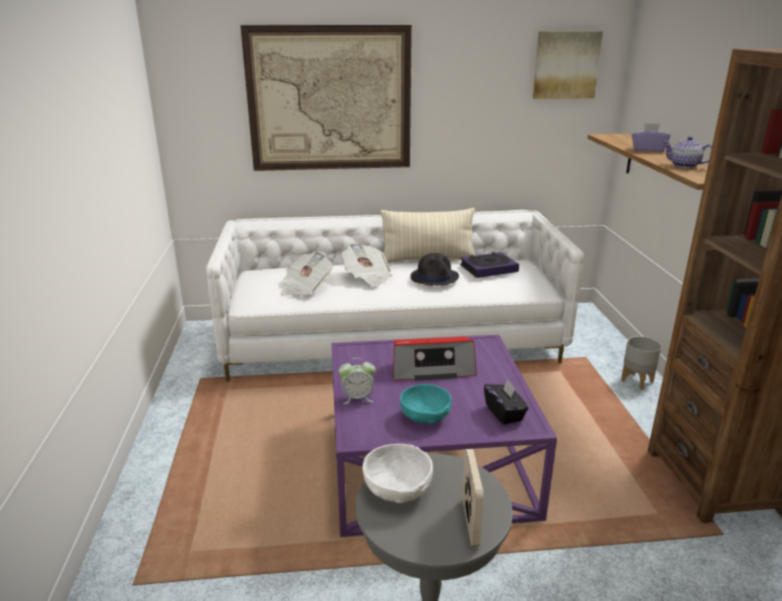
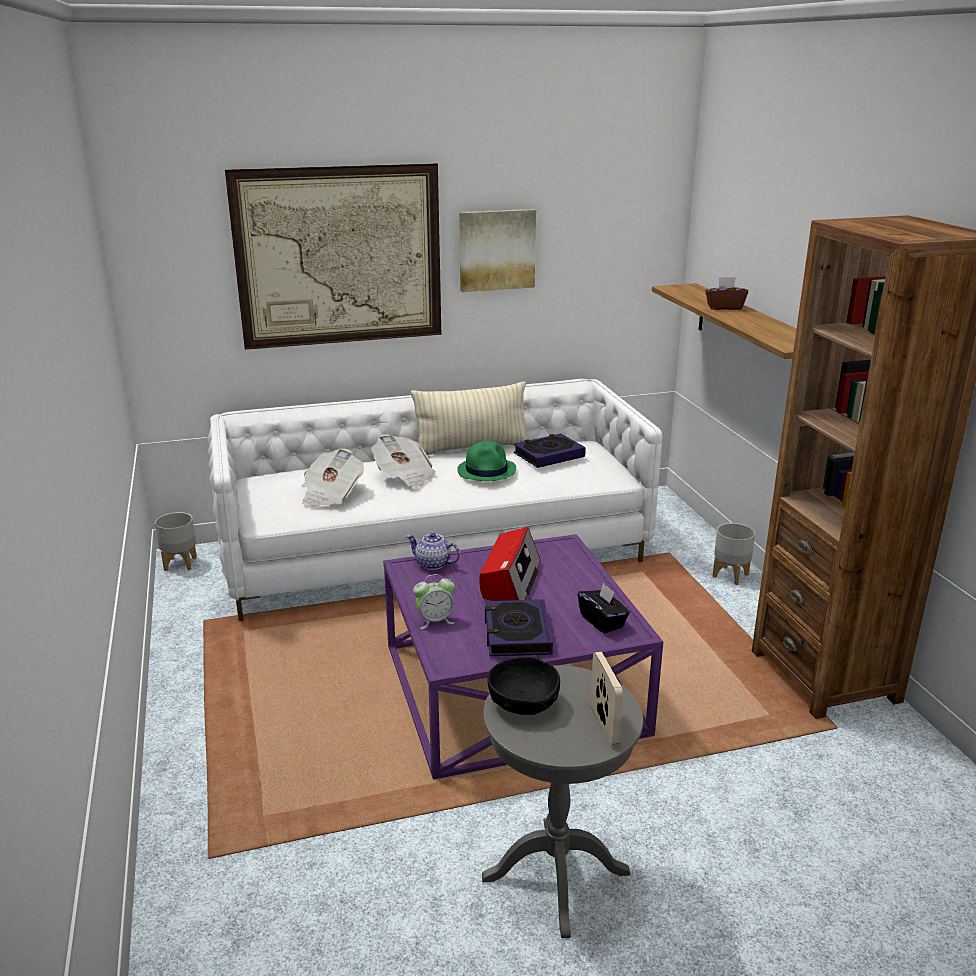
camera: 10 degrees left, 0 degrees up
(199, 333) = (180, 563): none -> grey planter
(397, 490) = (523, 704): white bowl -> black bowl
(425, 416) = (517, 633): turquoise bowl -> book
(432, 368) = (510, 580): radio -> radio turned 60 degrees counterclockwise
(434, 277) = (487, 470): black hat -> green hat
(566, 65) = (621, 204): picture -> picture (496, 250)
(648, 150) = (724, 307): purple tissue box -> brown tissue box
(684, 166) = (767, 328): teapot -> teapot (433, 564)

